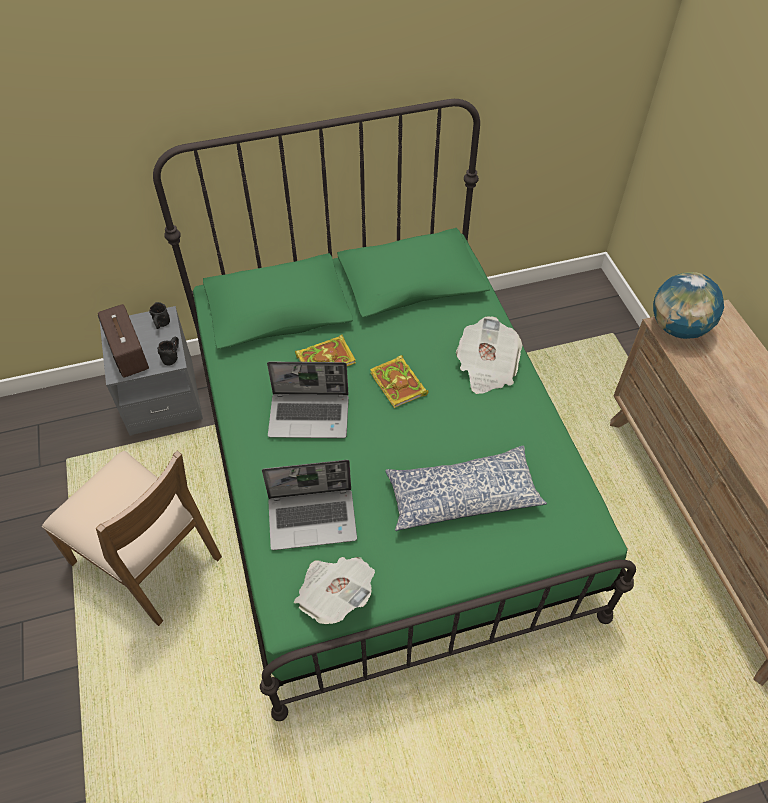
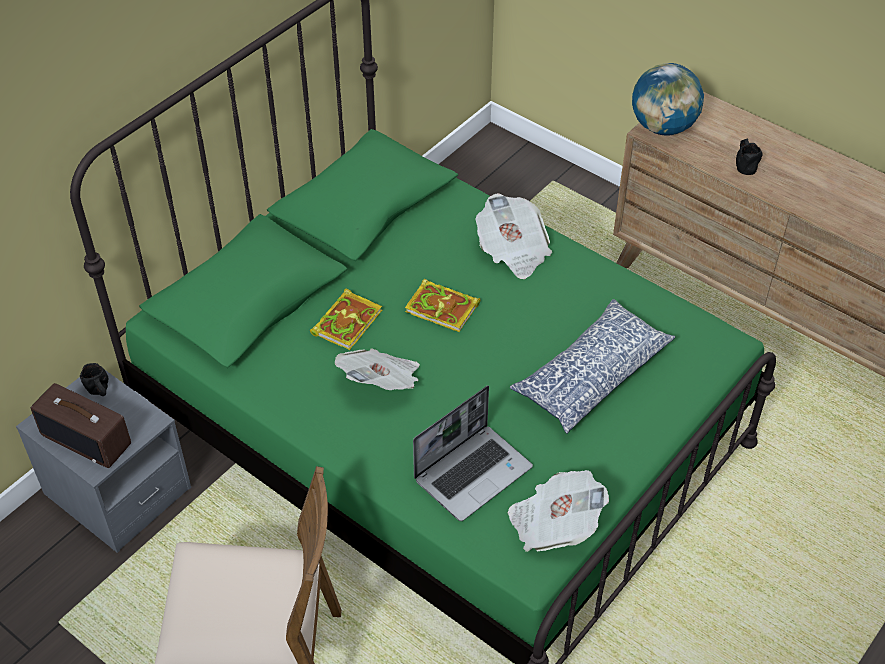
camera: 35 degrees left, 5 degrees down
(172, 355) = (145, 416): black mug -> black mug (744, 164)
(310, 416) = (382, 383): laptop -> newspaper

